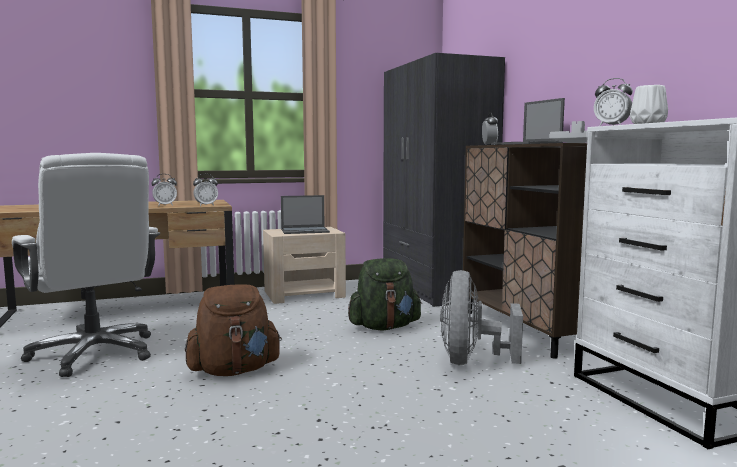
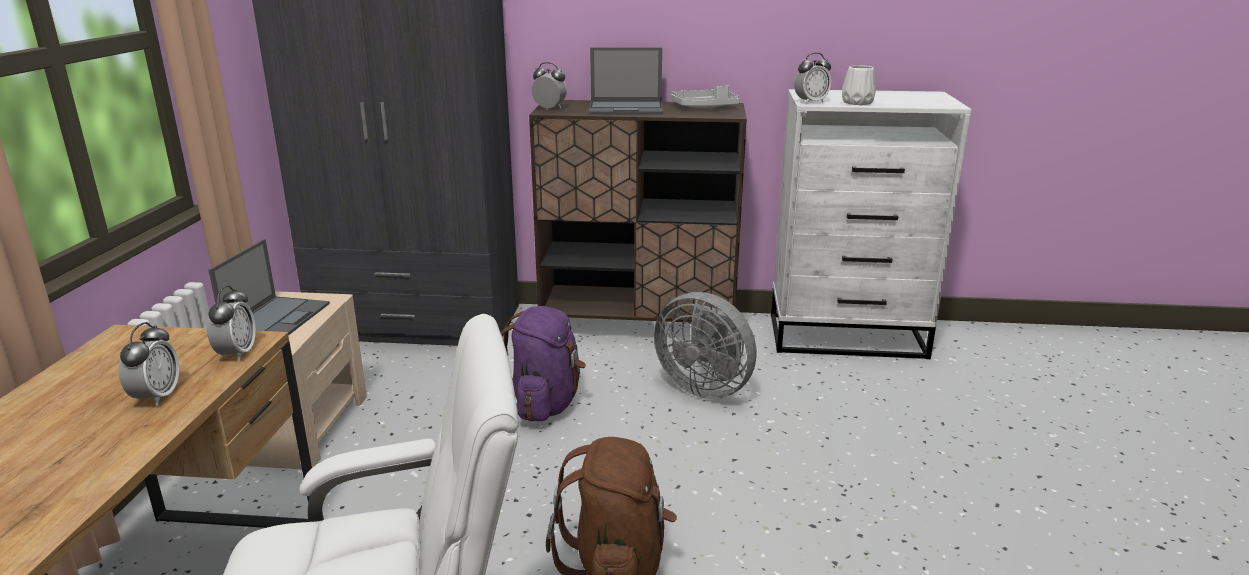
camera: 65 degrees left, 15 degrees up
(384, 327) = (544, 404): green backpack -> purple backpack

